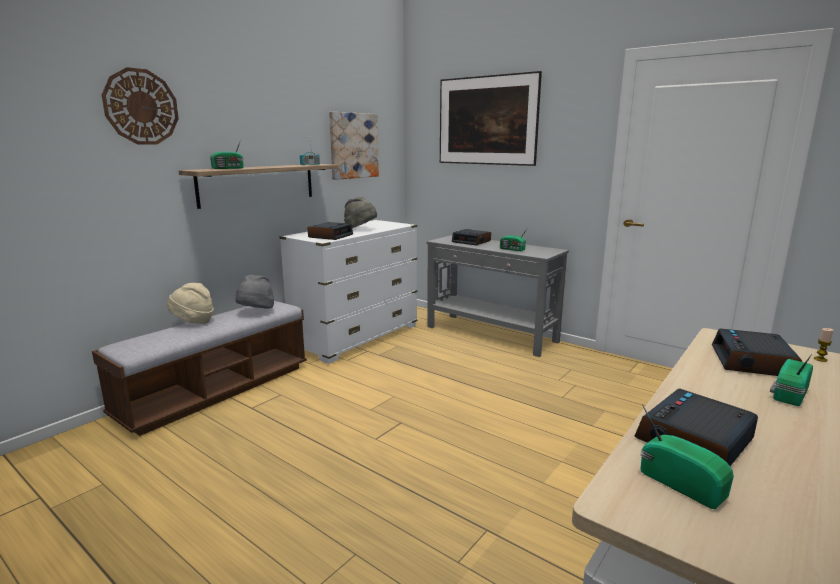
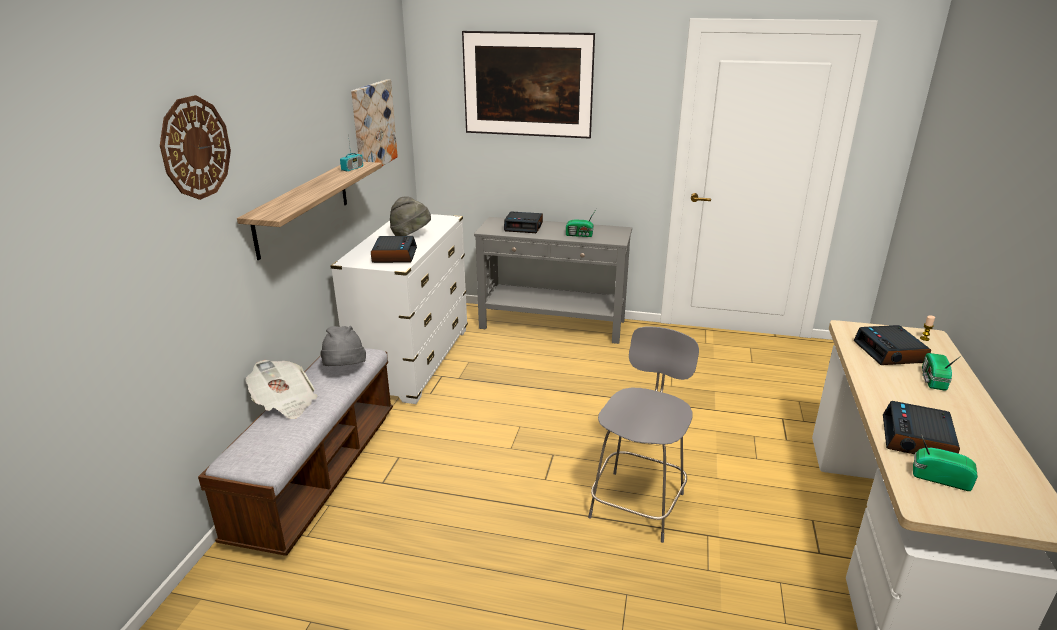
camera: 25 degrees left, 10 degrees up
(193, 322) = (284, 403): beige hat -> newspaper
(229, 168) = (290, 201): radio -> none
(441, 480) = (638, 503): none -> grey chair

